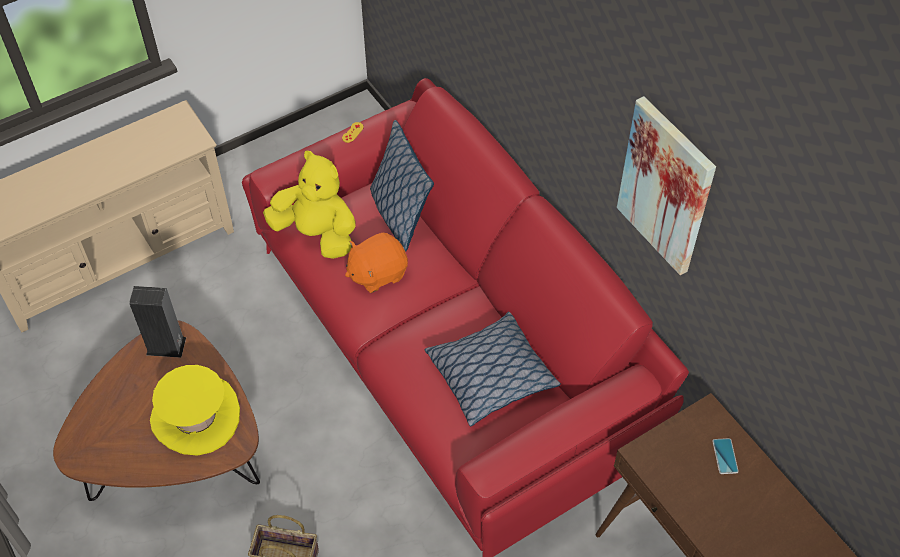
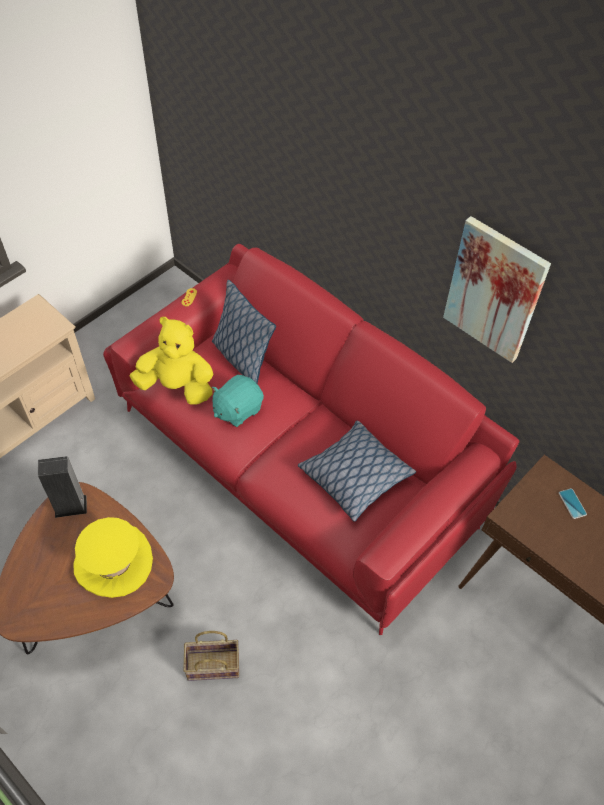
camera: 15 degrees left, 0 degrees up
(377, 273) = (237, 409): orange plush toy -> turquoise plush toy

